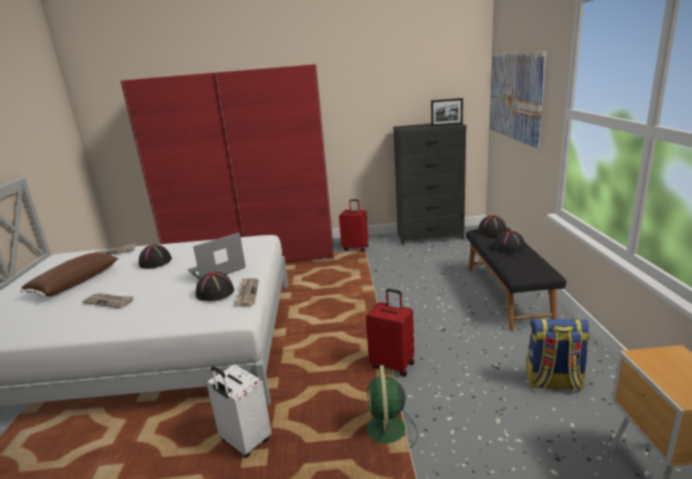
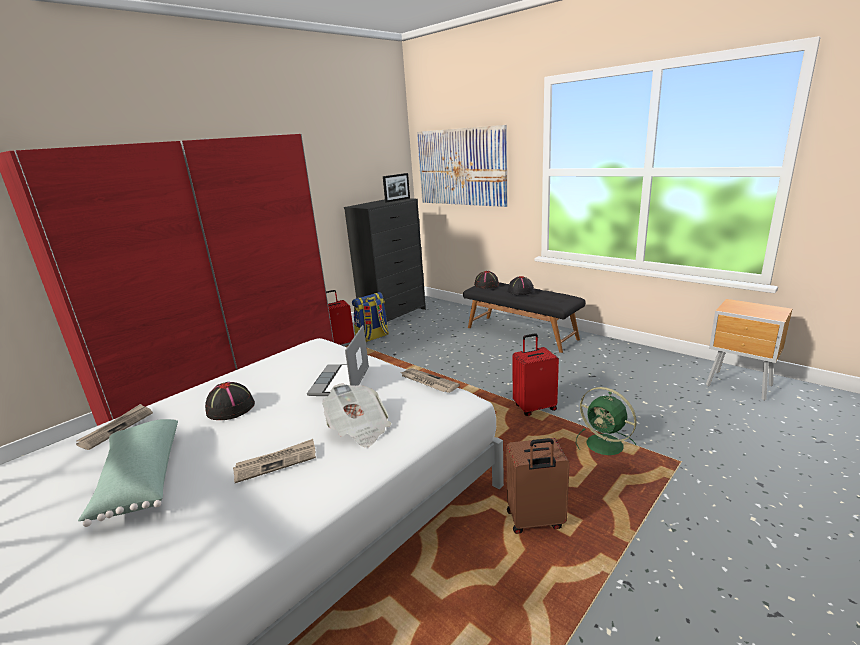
camera: 45 degrees left, 0 degrees up
(75, 282) = (139, 480): brown pillow -> green pillow
(164, 303) = (359, 429): none -> newspaper
(215, 293) = (398, 395): black hat -> none
(244, 441) = (535, 521): white suitcase -> brown suitcase
(553, 382) = (632, 369): backpack -> backpack (372, 337)

